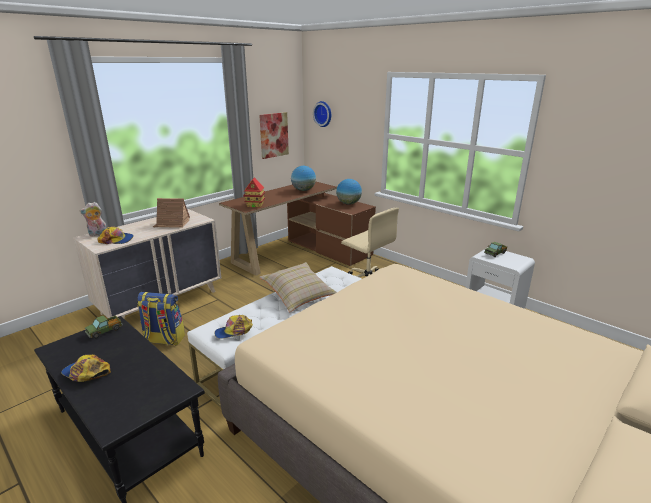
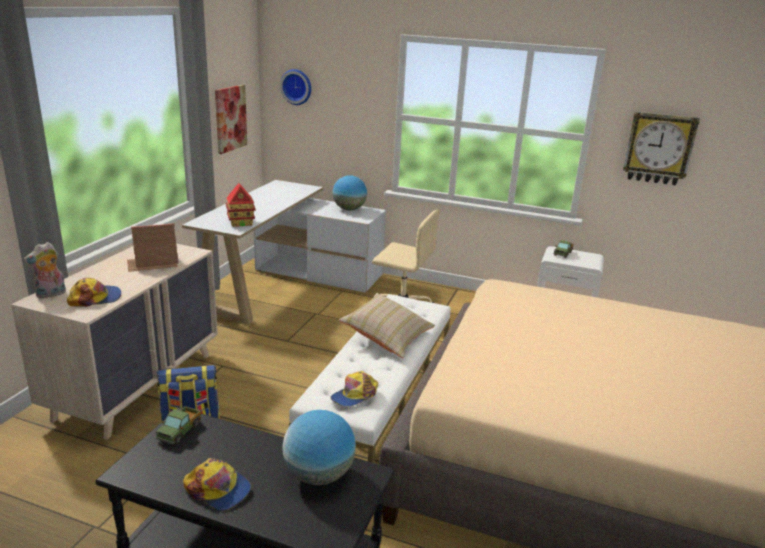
camera: 25 degrees left, 0 degrees up
(86, 373) = (218, 489): cap -> cap turned 150 degrees counterclockwise
(301, 253) = (286, 284): brown desk -> white desk
(303, 190) = (284, 195): globe -> globe (319, 475)
(593, 166) = (658, 148): none -> wall clock

